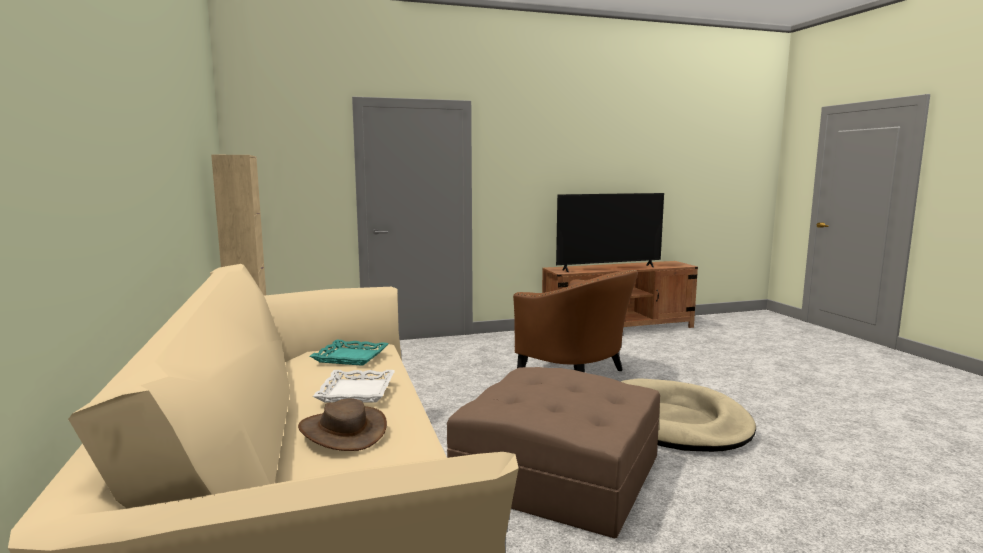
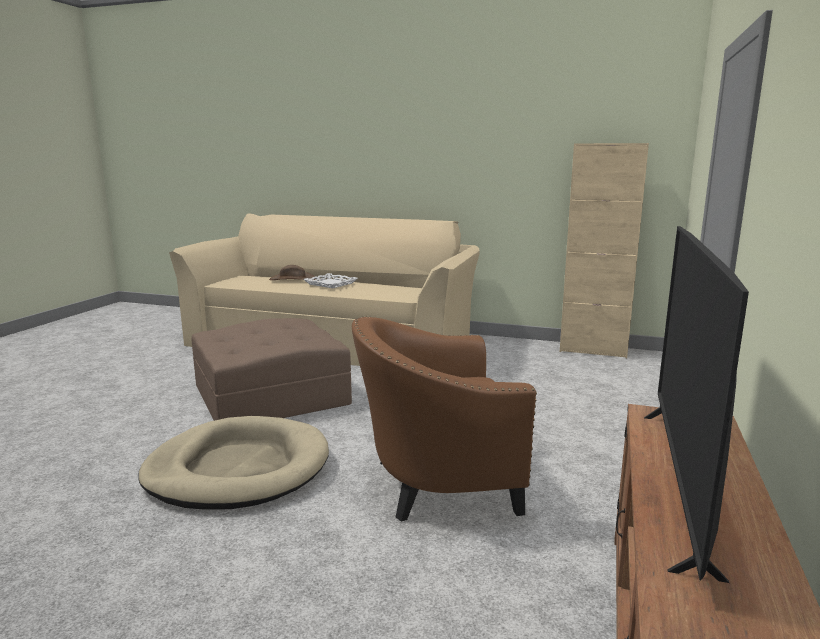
camera: 125 degrees right, 5 degrees up
(350, 357) = (395, 290): turquoise tray -> none

